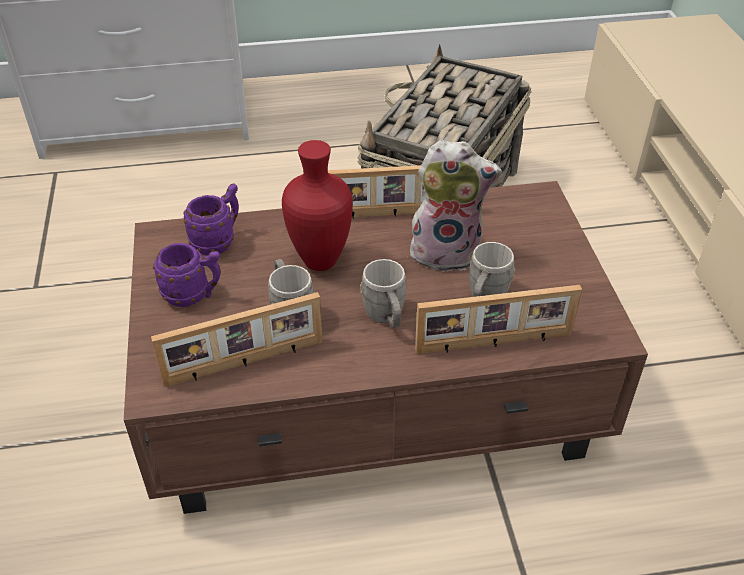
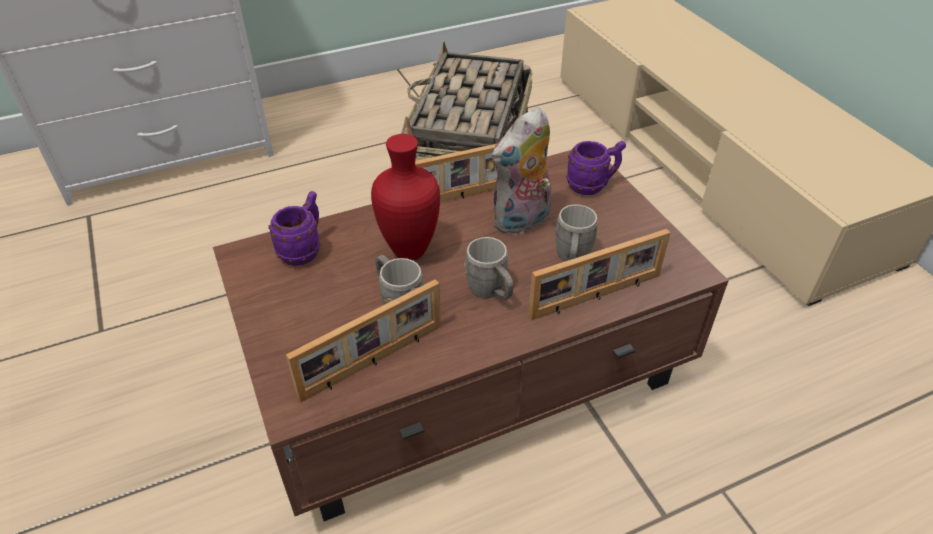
camera: 15 degrees left, 0 degrees up
(194, 295) = (298, 306): purple mug -> purple mug (592, 186)
(447, 251) = (522, 222): plush toy -> plush toy turned 150 degrees clockwise

